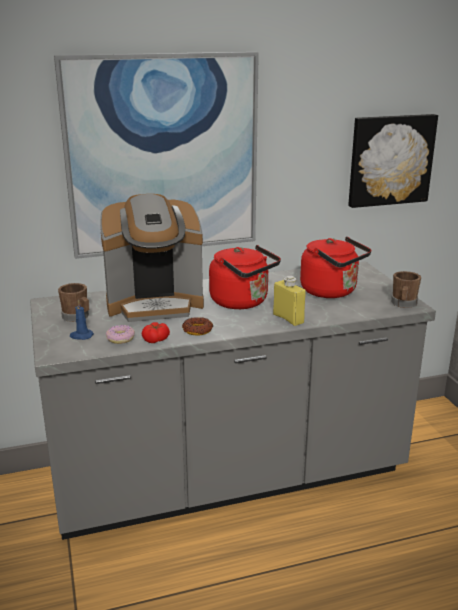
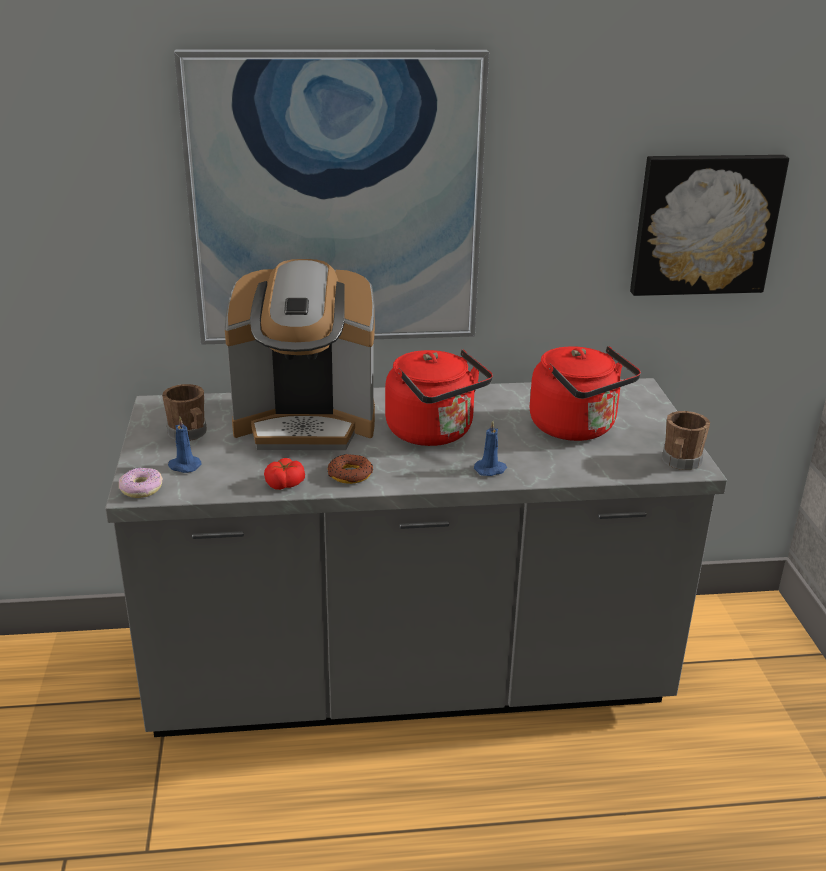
camera: 10 degrees right, 5 degrees up
(120, 338) = (236, 476): donut -> donut (141, 489)
(288, 319) = (491, 469): yellow bottle -> blue candle

